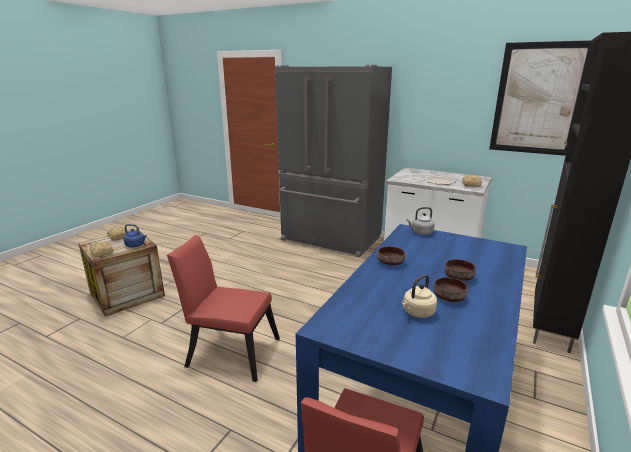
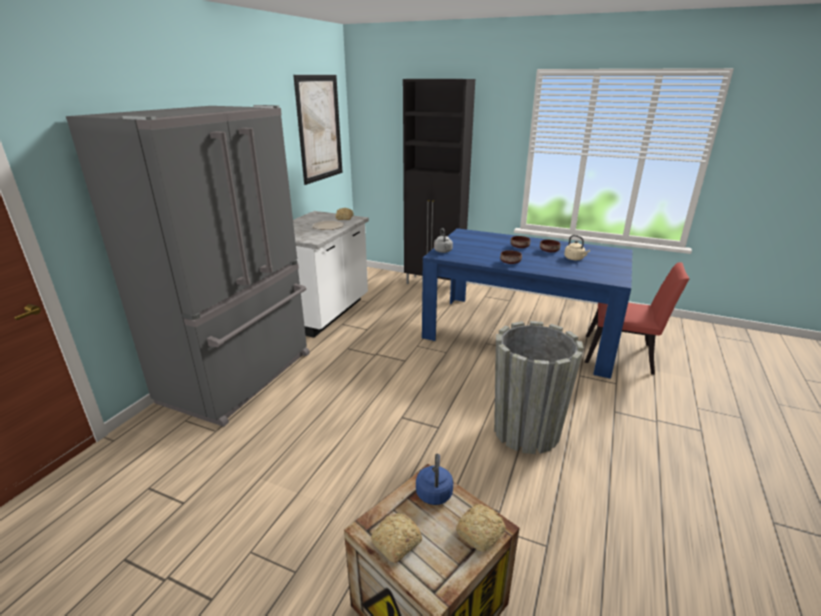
camera: 95 degrees left, 5 degrees up
(229, 350) = (526, 431): red chair -> grey planter

